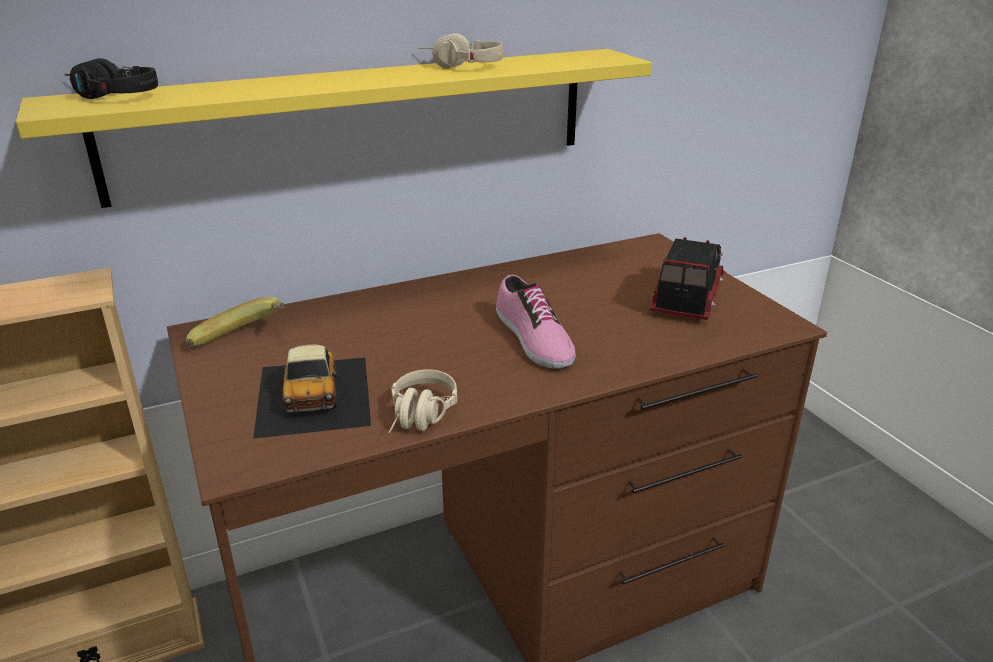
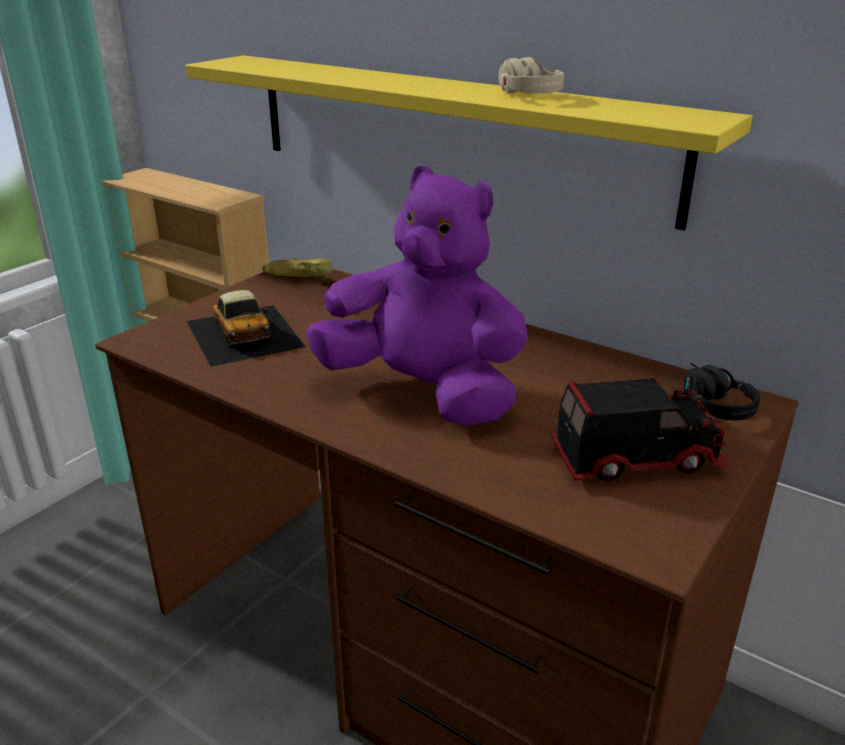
camera: 60 degrees right, 0 degrees up
(108, 97) = (264, 62): black headphones -> black headphones (709, 403)
(314, 394) = (244, 333): toy car -> toy car turned 75 degrees counterclockwise
(420, 418) = (241, 382): beige headphones -> none
(532, 338) = (423, 392): shoe -> purple plush toy

